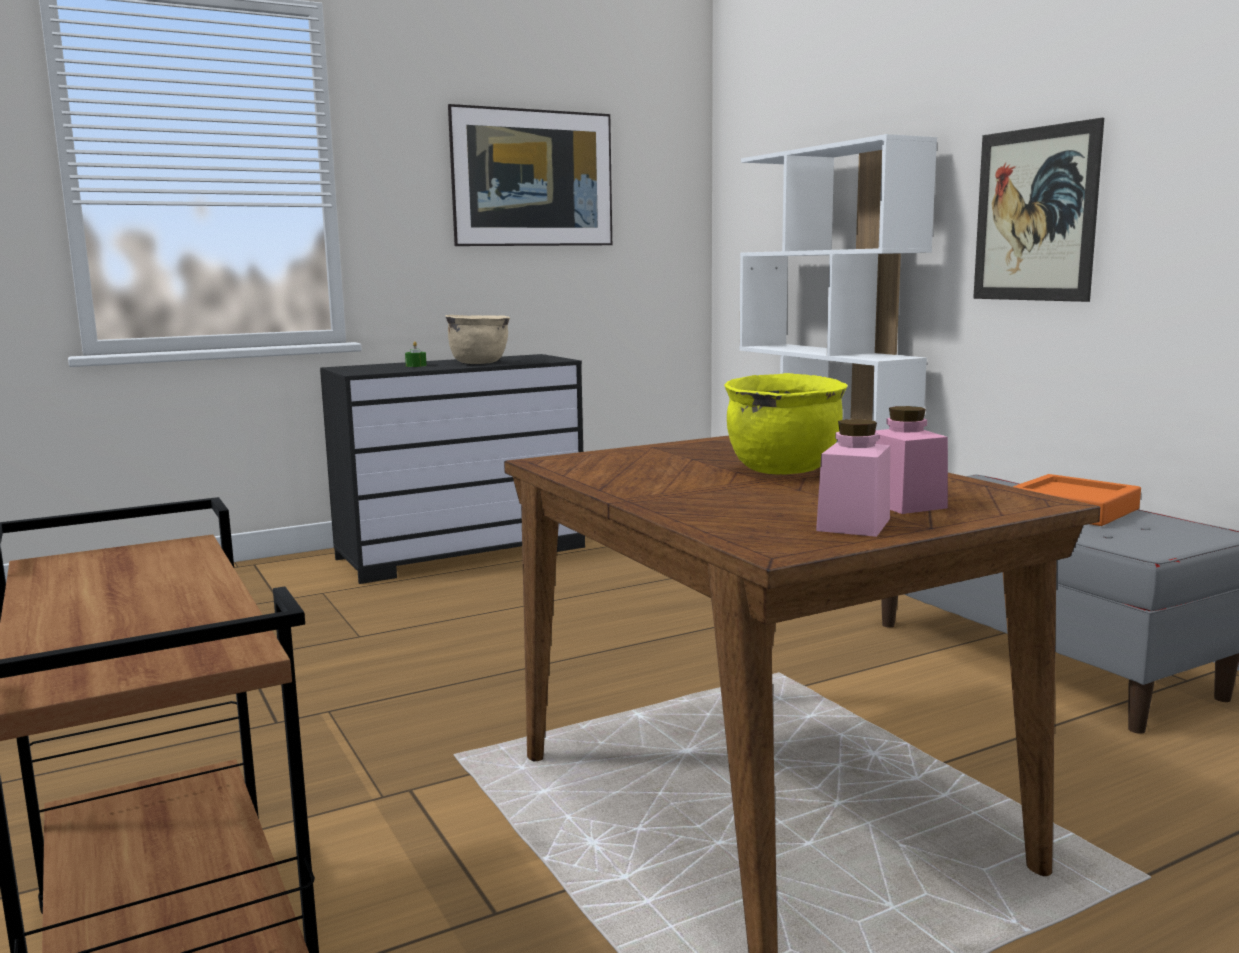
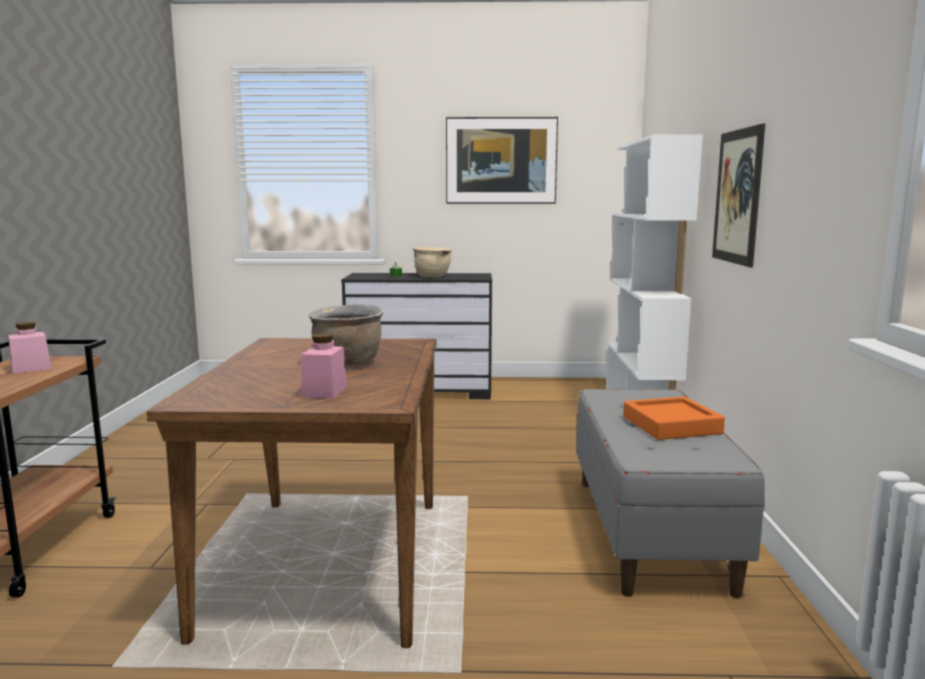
camera: 30 degrees right, 0 degrees up
(784, 470) = (348, 363): yellow cooking pot -> brown cooking pot
(853, 524) = (259, 398): pink jar -> pink jar (31, 368)

